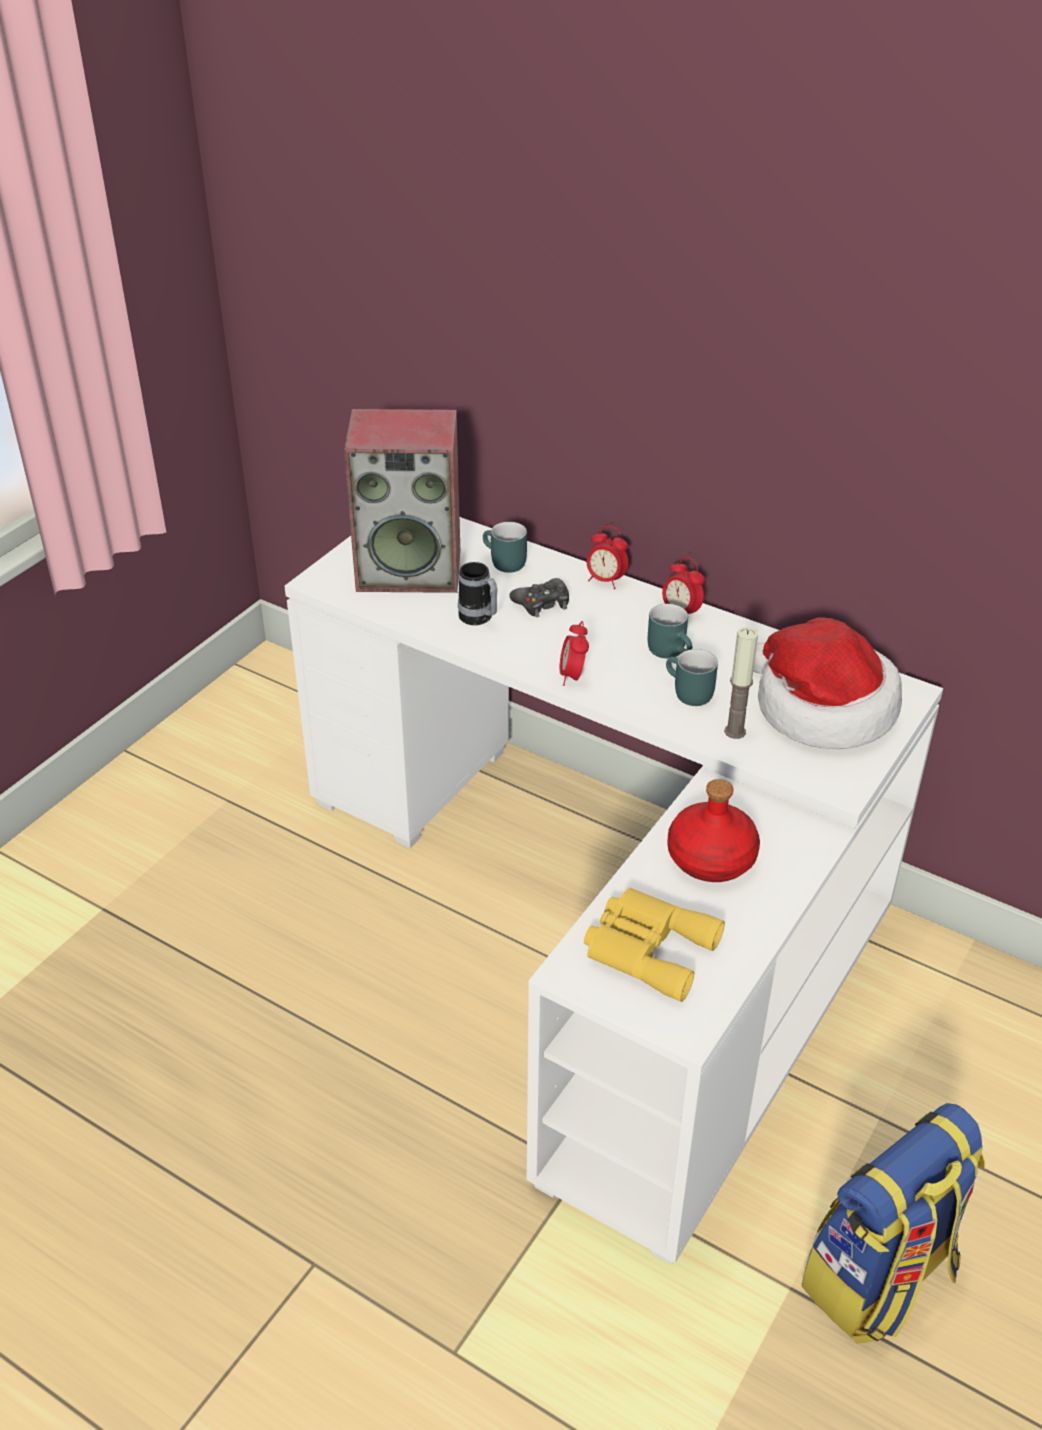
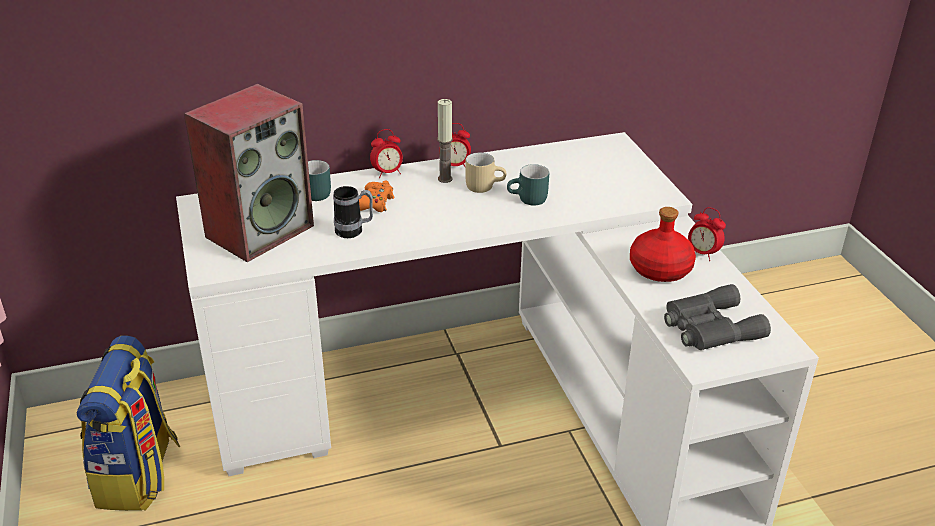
camera: 50 degrees left, 5 degrees down
(542, 603) = (374, 203): black game controller -> orange game controller
(573, 676) = (459, 227): alarm clock -> alarm clock (702, 254)
(647, 947) = (709, 327): yellow binoculars -> grey binoculars
(672, 651) = (484, 186): turquoise mug -> beige mug
(735, 731) = (580, 203): candle -> candle (445, 179)
(821, 708) = (595, 170): hat -> none
(880, 1279) = (831, 460): backpack -> backpack (139, 475)

